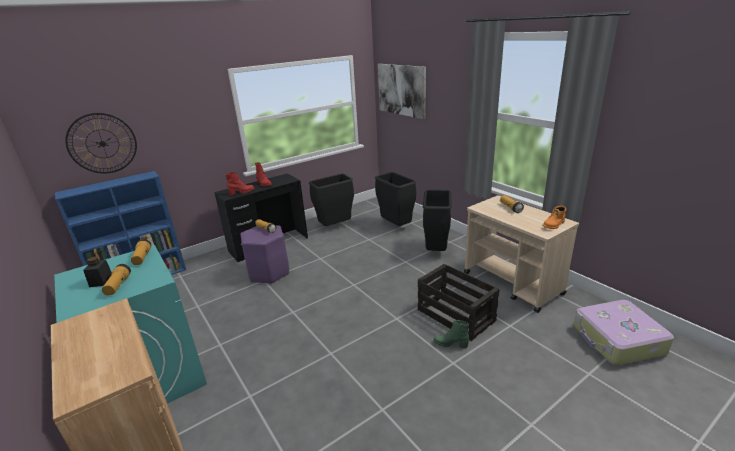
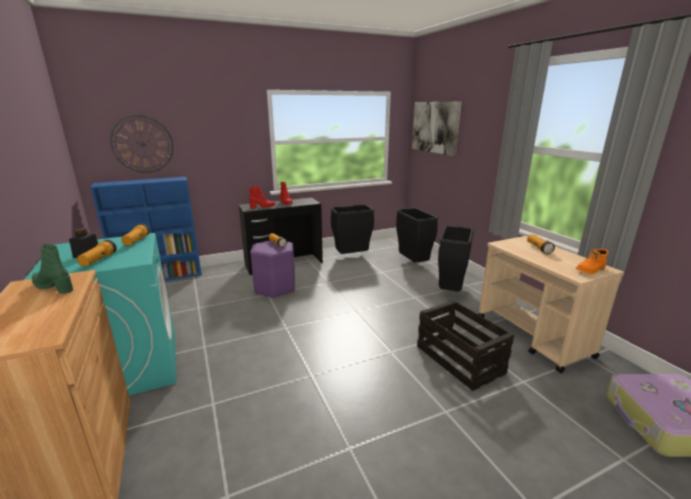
camera: 10 degrees right, 5 degrees down
(450, 344) = (447, 389): green boot -> green boot (54, 287)

